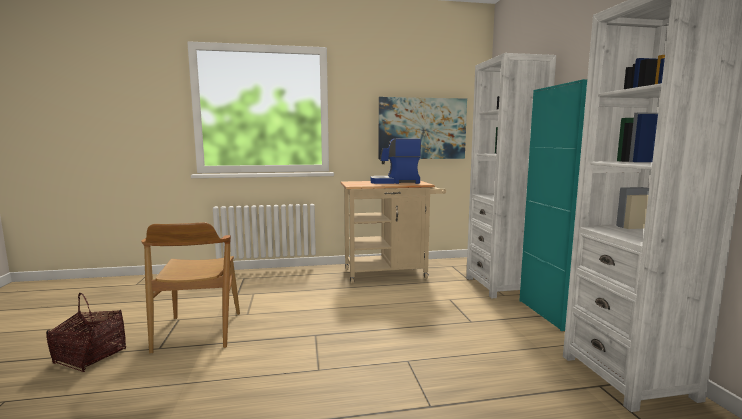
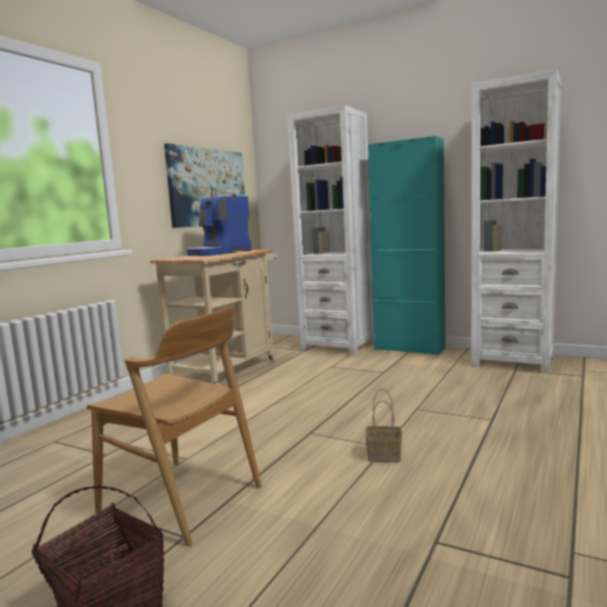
camera: 50 degrees left, 0 degrees up
(303, 375) = (385, 455): none -> basket

